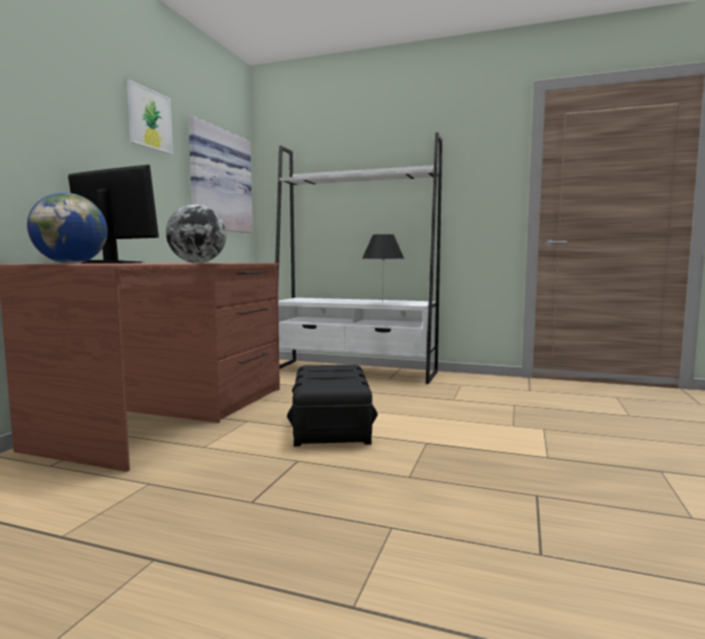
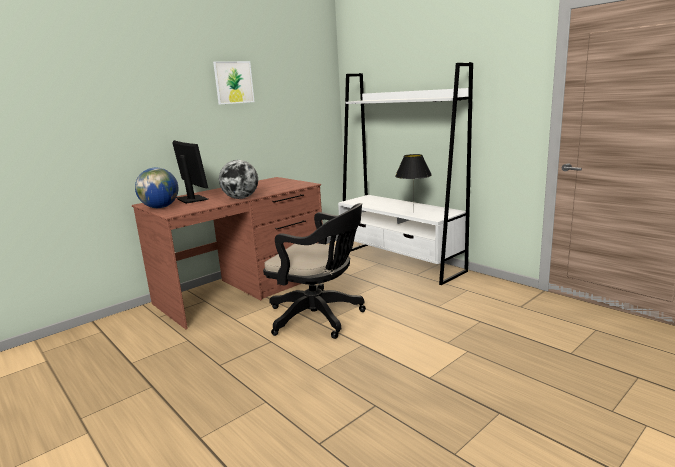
camera: 30 degrees right, 10 degrees up
(218, 181) = (301, 108): picture -> none
(332, 427) = (320, 317): black storage box -> black office chair

